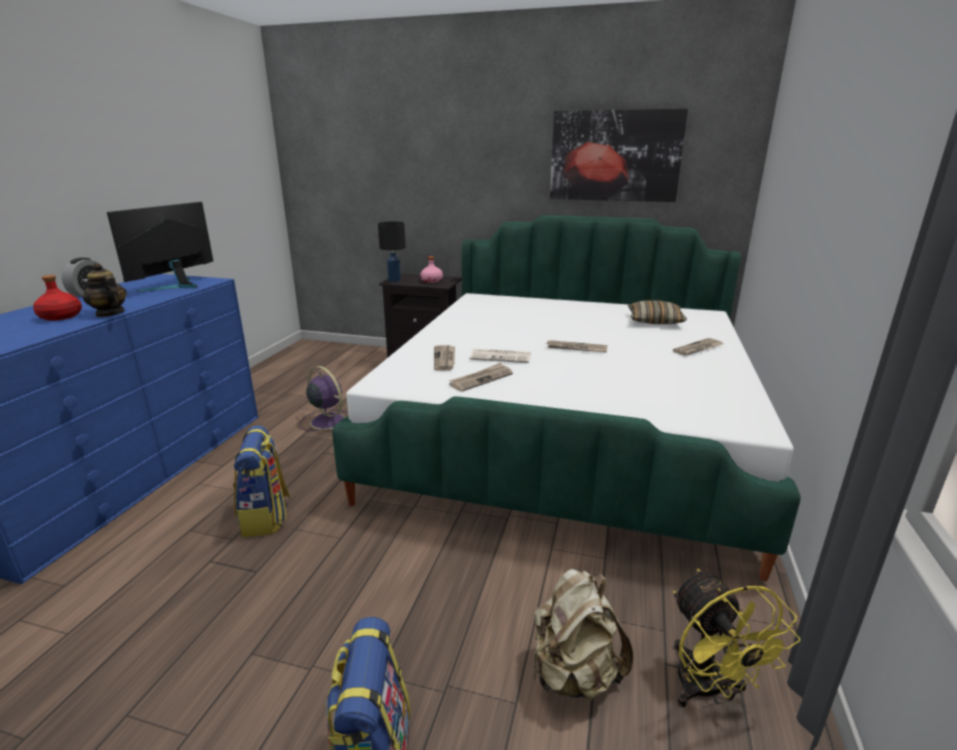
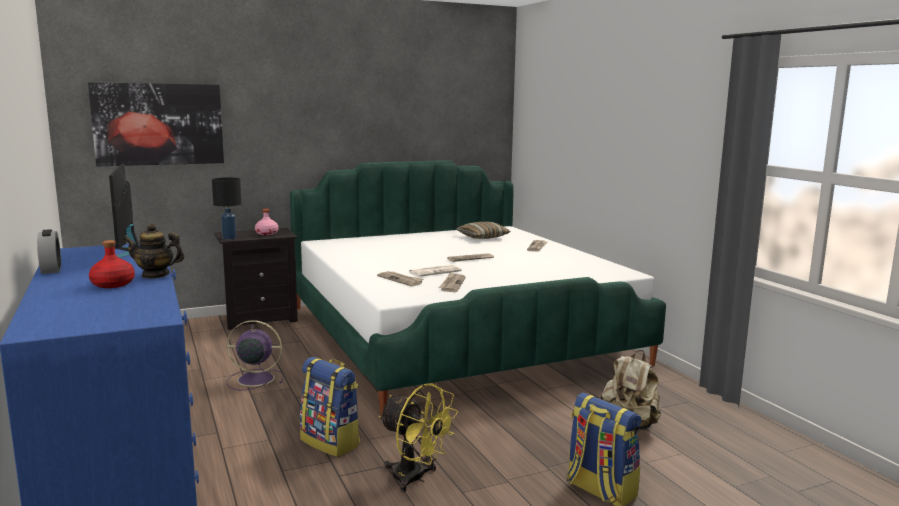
camera: 40 degrees left, 10 degrees down
(615, 156) = (414, 112): picture -> picture (159, 124)
(708, 691) = (684, 409): yellow fan -> yellow fan (415, 479)

